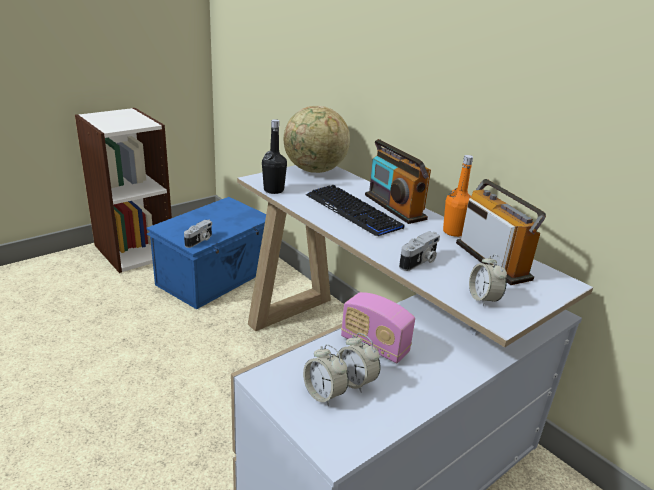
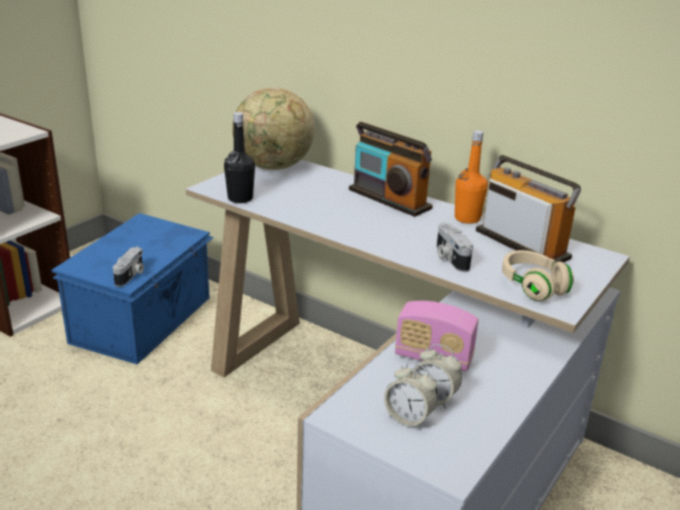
camera: 15 degrees left, 0 degrees up
(353, 211) = (346, 211): keyboard -> none
(419, 262) = (449, 258): camera -> camera turned 135 degrees clockwise
(483, 299) = (533, 286): alarm clock -> beige headphones

